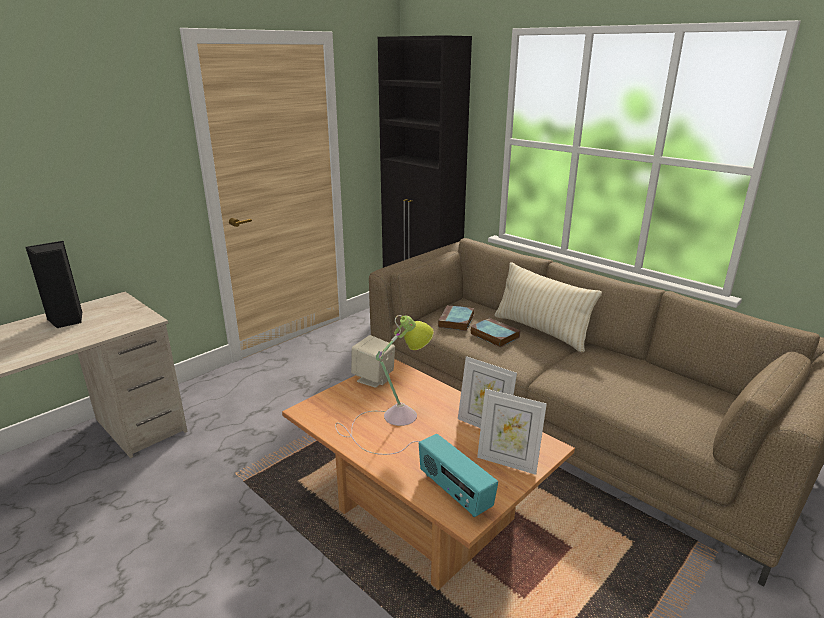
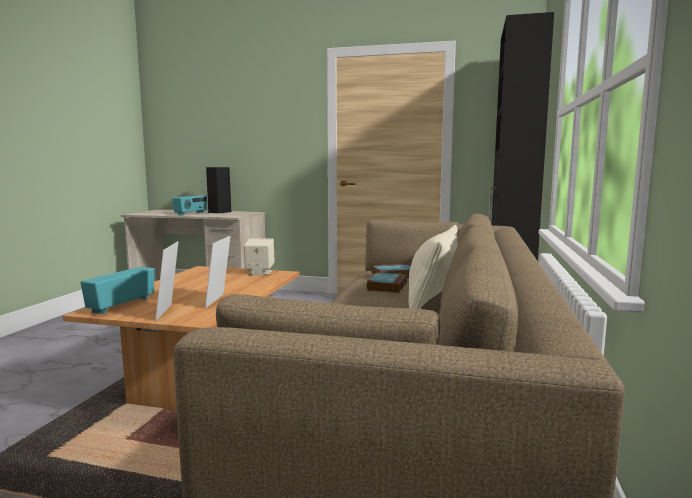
camera: 60 degrees right, 15 degrees down
(40, 342) = (191, 213): none -> radio
(392, 422) = (202, 283): table lamp -> none

